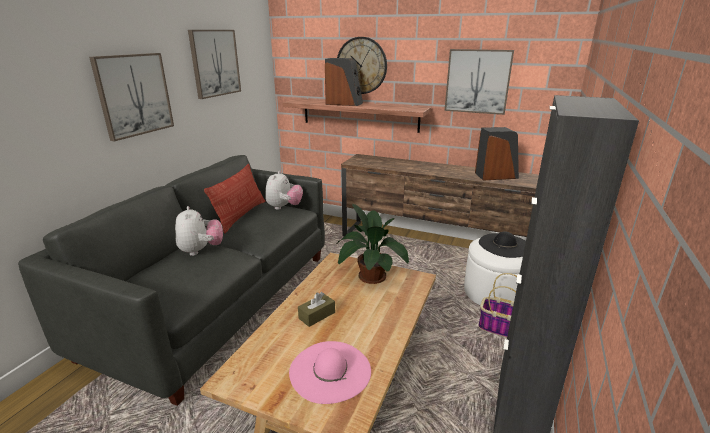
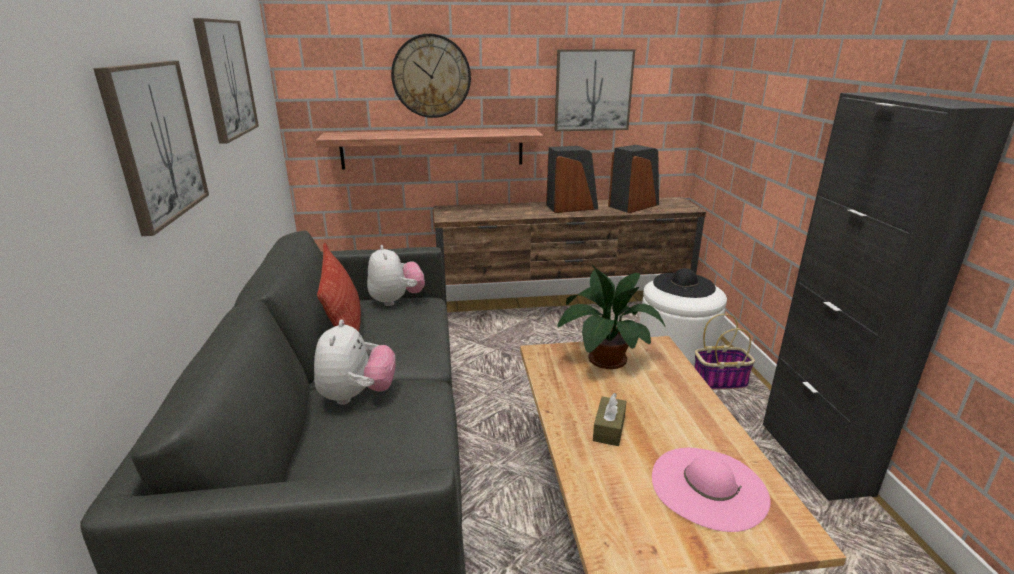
camera: 30 degrees left, 0 degrees up
(201, 250) = (357, 396): plush toy -> plush toy turned 45 degrees clockwise
(344, 103) = (415, 133): speaker -> speaker (571, 207)

